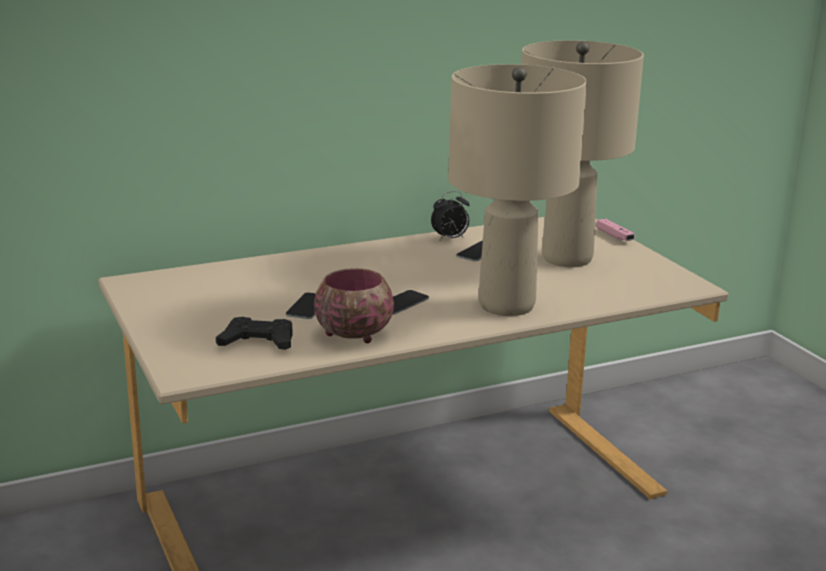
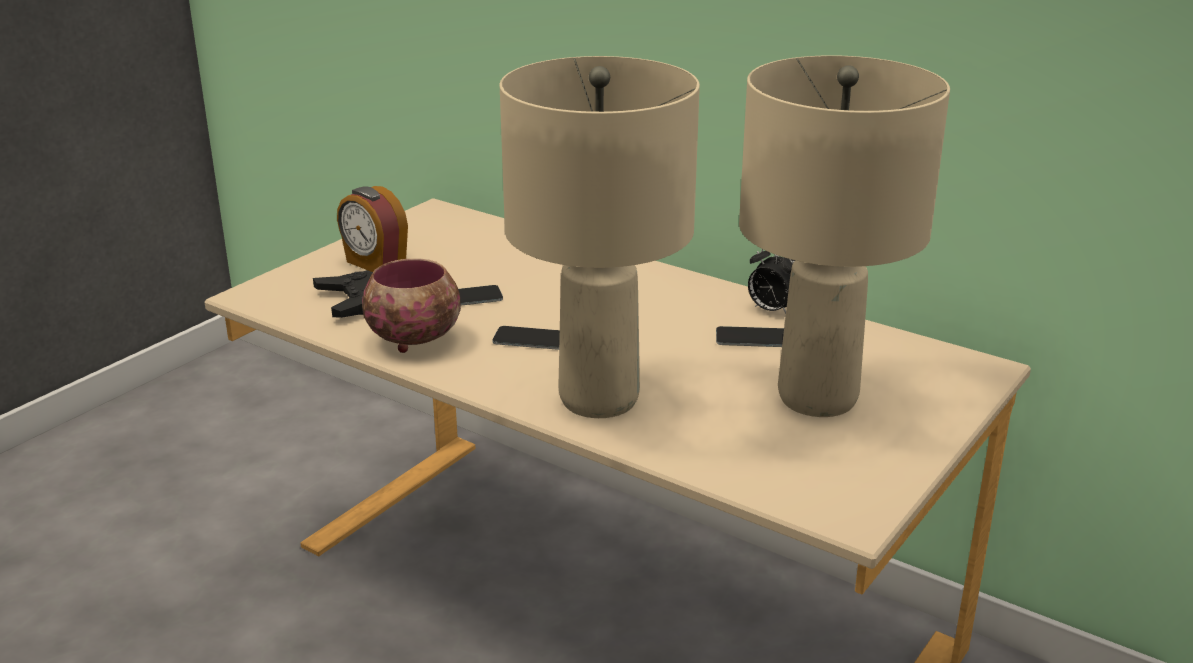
camera: 60 degrees right, 5 degrees up
(198, 321) = (375, 264): none -> alarm clock
(614, 236) = (963, 411): pink game controller -> none

